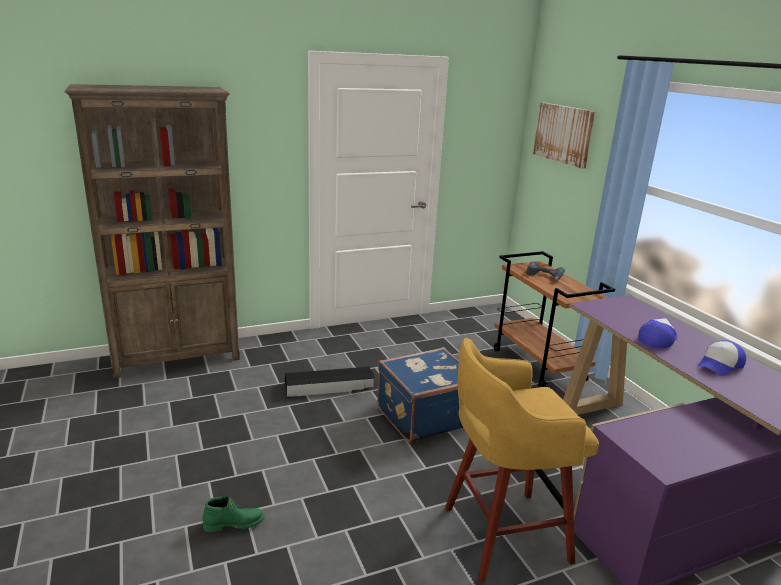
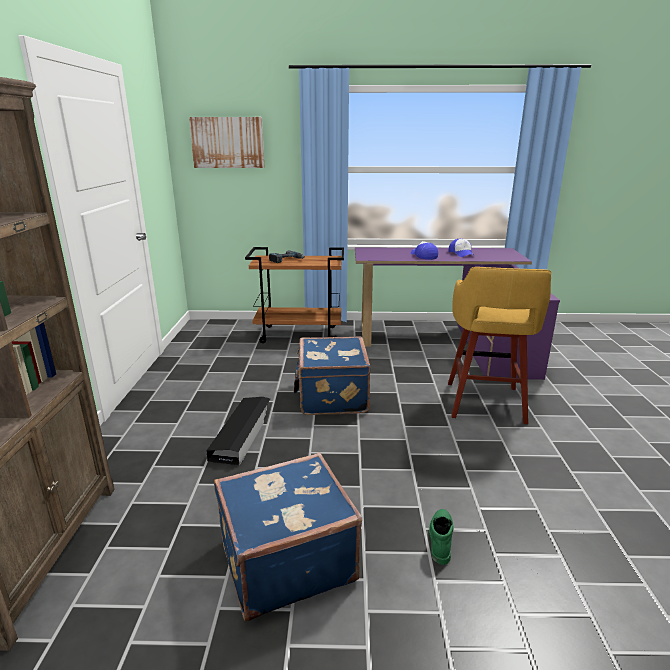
camera: 65 degrees left, 0 degrees up
(192, 446) = (285, 559): none -> blue suitcase

